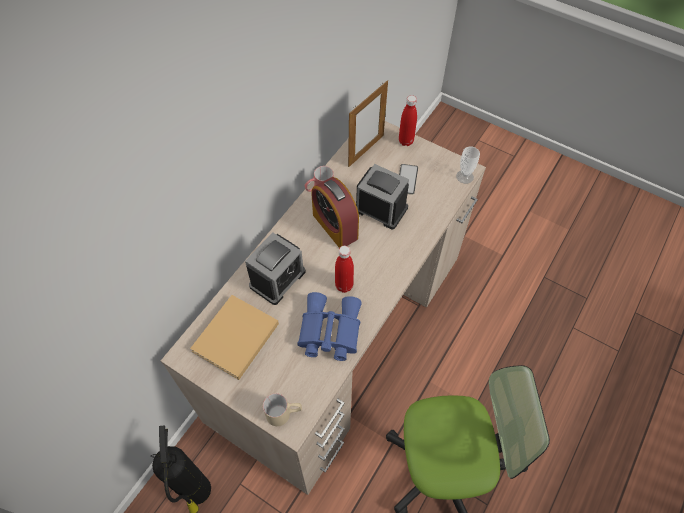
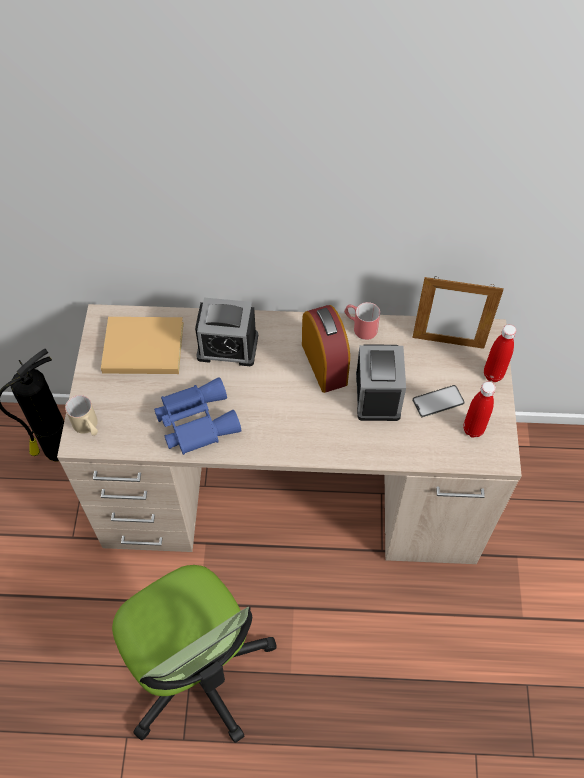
camera: 60 degrees right, 0 degrees up
(335, 226) = (324, 364): alarm clock -> alarm clock turned 135 degrees clockwise
(344, 286) = (256, 408): red bottle -> red bottle (473, 429)
(464, 176) = (487, 459): cup -> none

